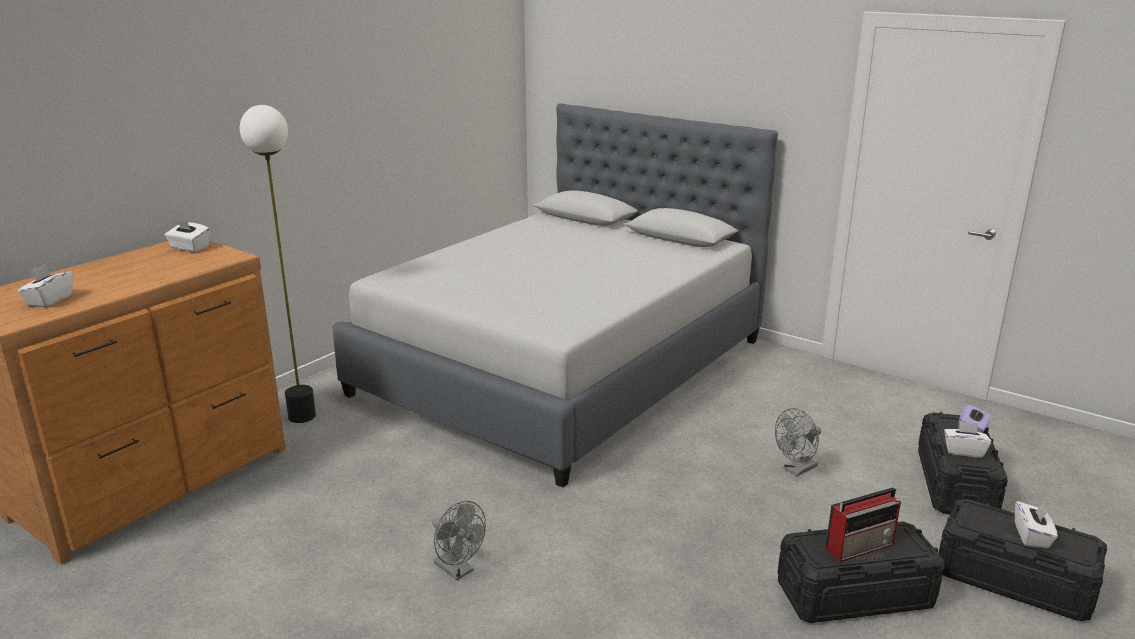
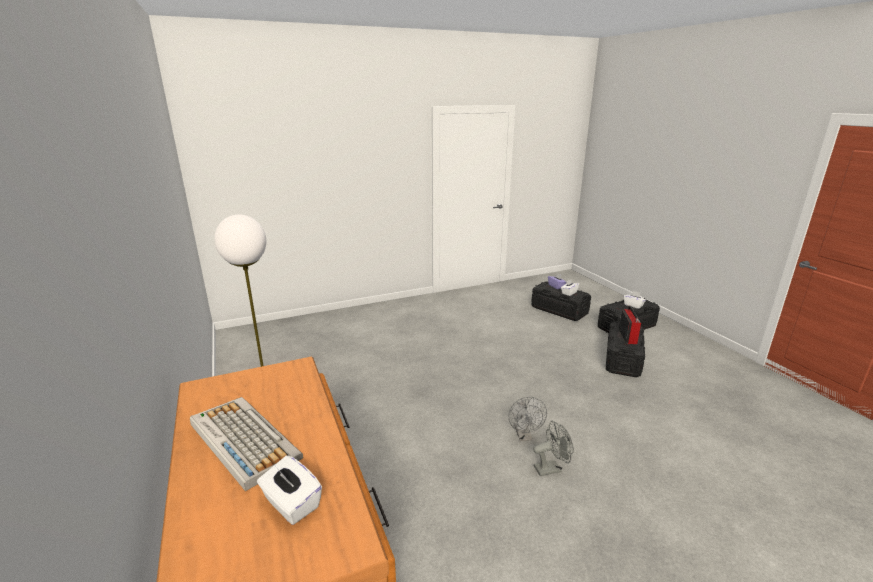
camera: 60 degrees left, 0 degrees up
(119, 270) = (242, 440): none -> keyboard
(189, 248) = (230, 388): white tissue box -> none
(564, 366) = (356, 358): grey bed -> none
(796, 470) = (524, 335): grey fan -> grey fan (524, 436)

